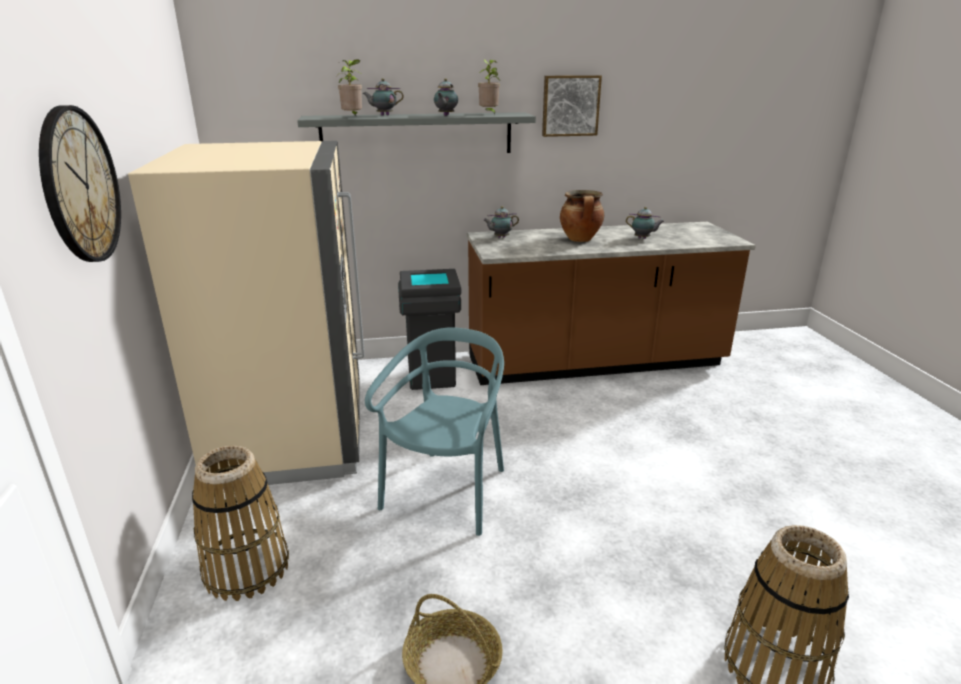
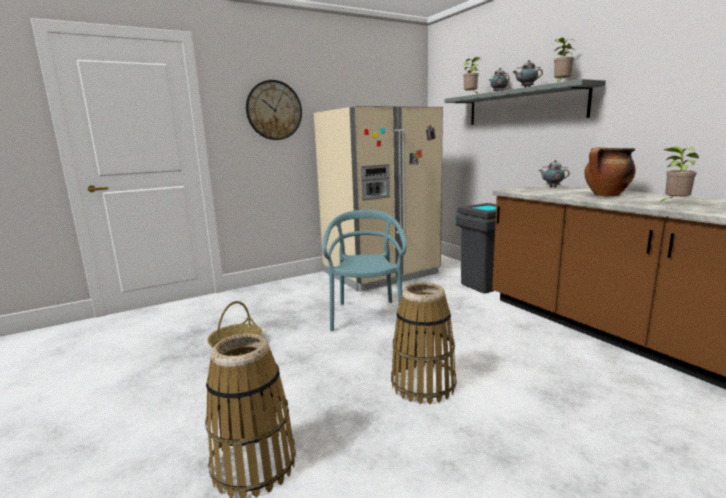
camera: 70 degrees right, 10 degrees down
(246, 568) = (281, 291): basket -> basket (423, 384)
(447, 491) = (366, 316): turquoise chair -> turquoise chair turned 90 degrees counterclockwise
(570, 105) = (652, 68): picture -> none
(643, 238) = (674, 203): teapot -> potted plant

